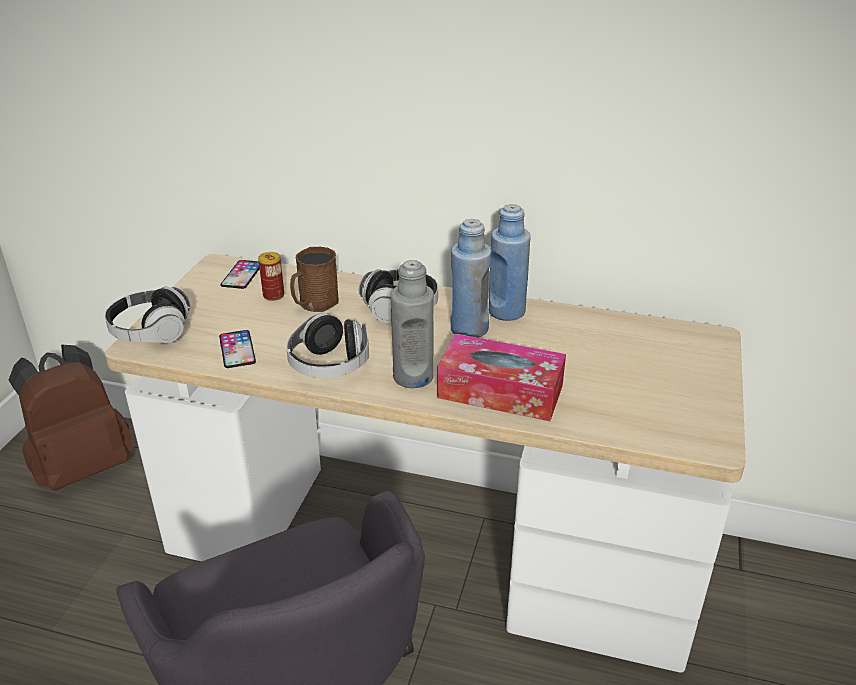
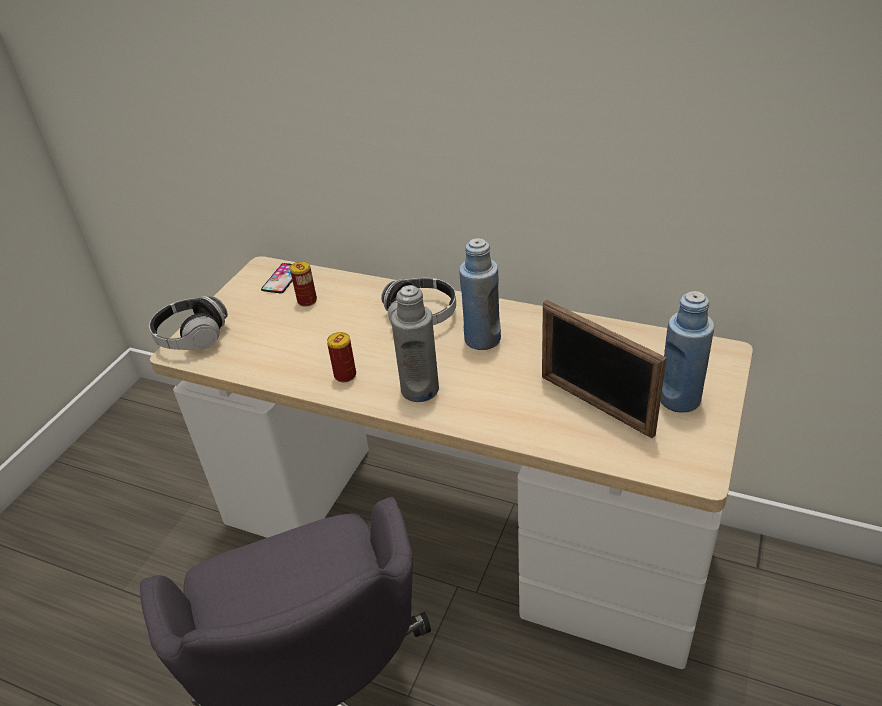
camera: 10 degrees right, 5 degrees up
(83, 466) = (163, 439): brown backpack -> none
(237, 349) = (265, 357): phone -> none
(314, 304) = (342, 310): brown mug -> none
(329, 365) = (345, 375): headphones -> can
(500, 391) = (499, 408): tissue box -> none
(506, 311) = (522, 321): blue bottle -> blue bottle (679, 399)
(597, 386) = (595, 405): none -> picture frame

